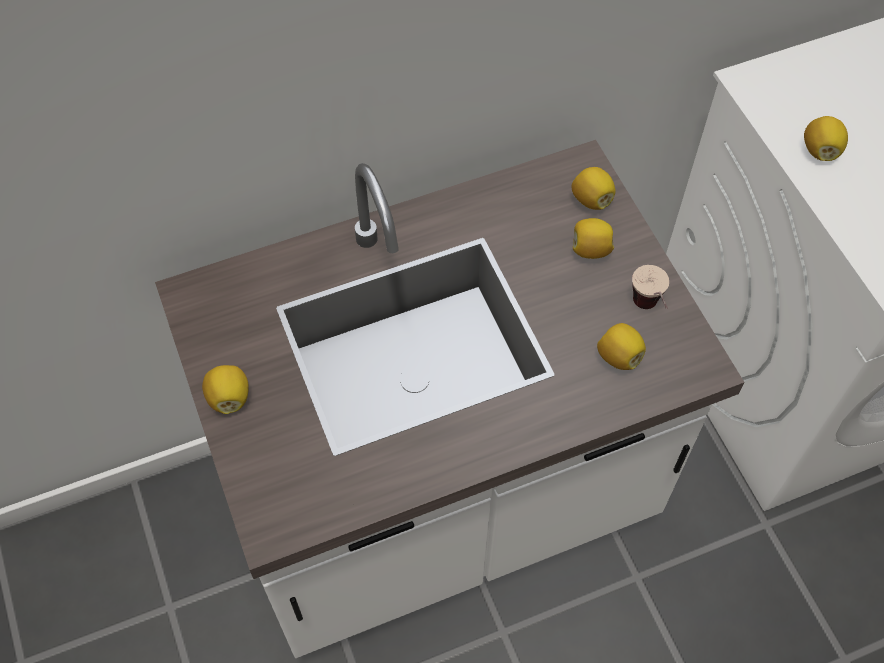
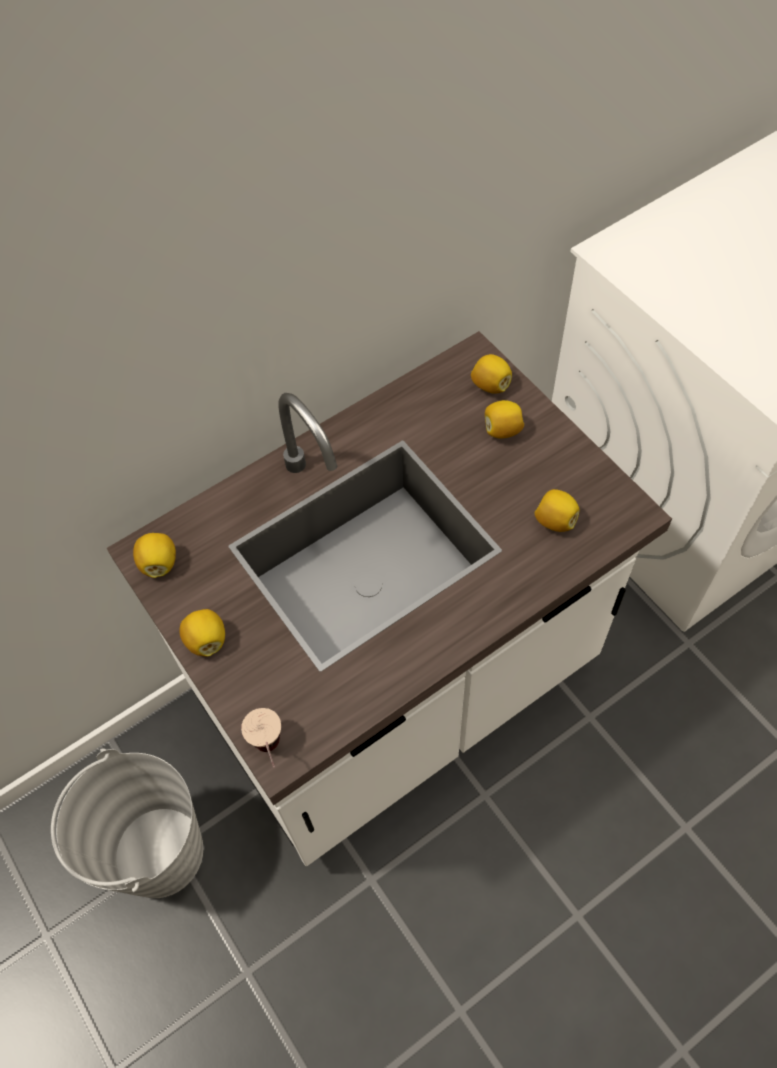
camera: 10 degrees left, 0 degrees up
(153, 608) = (159, 853): none -> grey bucket
(648, 312) = (570, 475): cup -> cup (271, 754)
(820, 150) = (684, 298): lemon -> lemon (159, 563)

